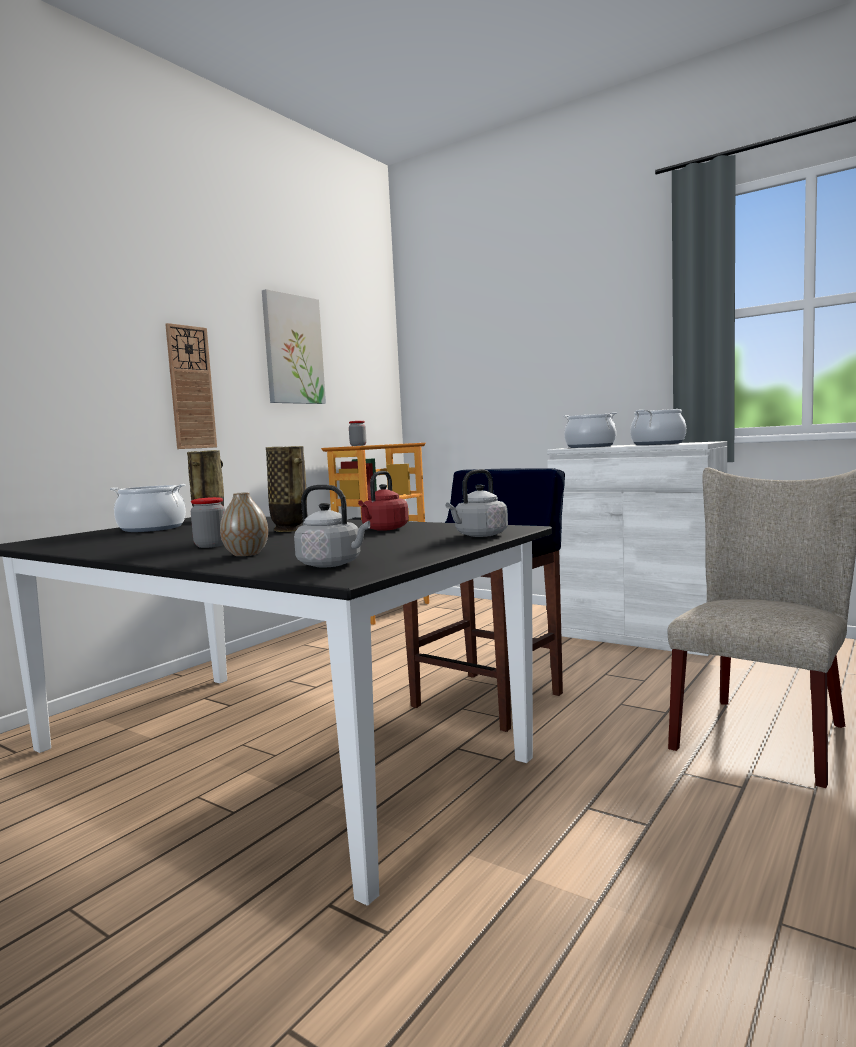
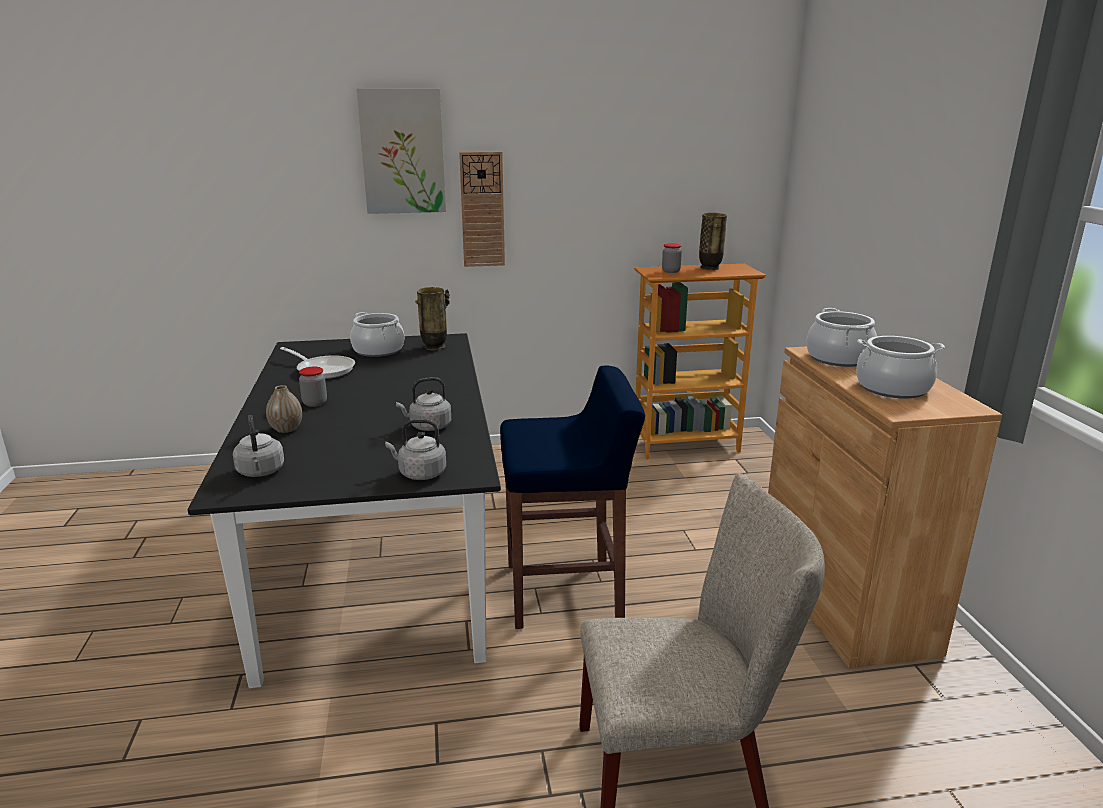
camera: 45 degrees right, 15 degrees up
(131, 540) = (323, 370): none -> frying pan
(289, 530) = (402, 395): vase -> vase (710, 268)
(293, 350) = (612, 161): picture -> picture (402, 151)
(384, 529) = (428, 426): red kettle -> grey kettle
(637, 634) = (844, 599): white cabinet -> brown cabinet

